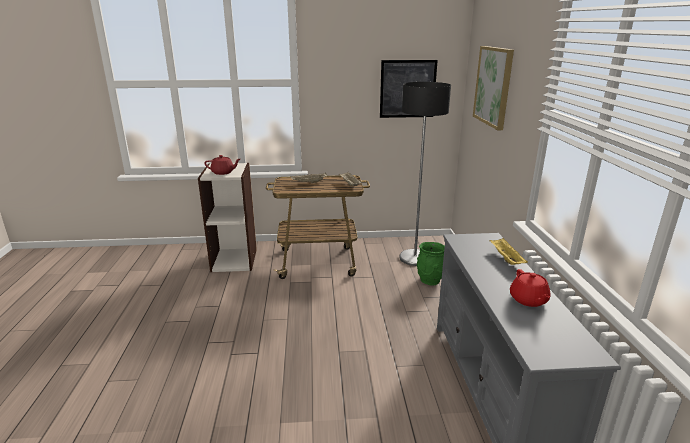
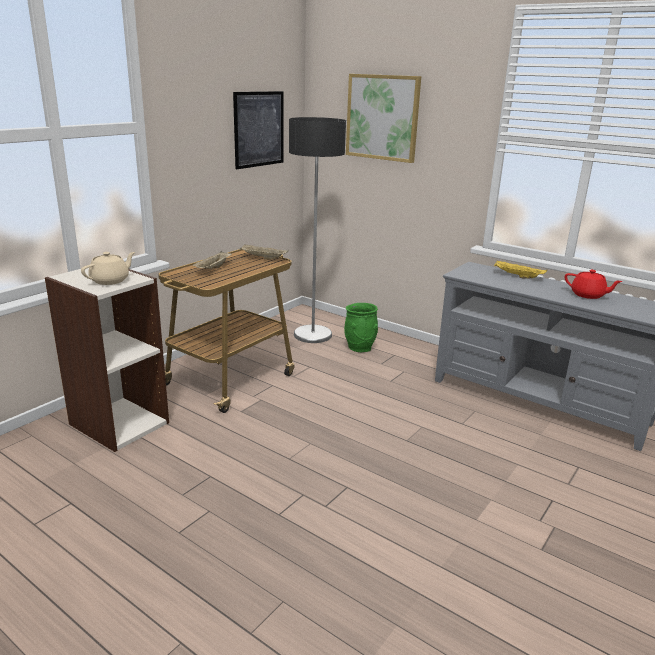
camera: 50 degrees left, 0 degrees up
(223, 172) = (110, 280): red teapot -> beige teapot

